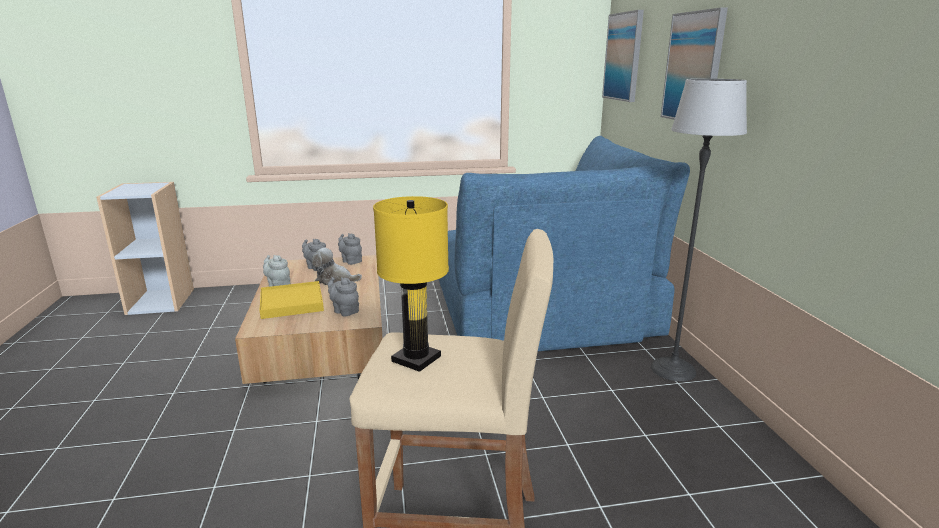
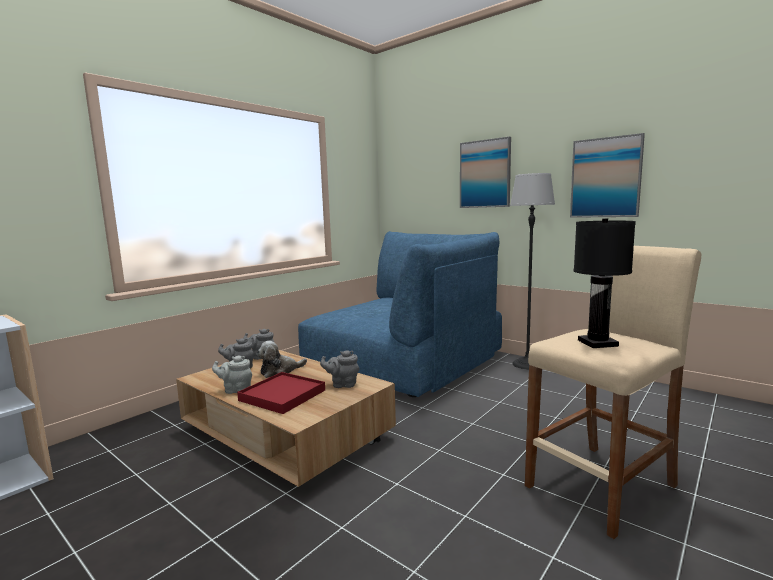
camera: 40 degrees left, 10 degrees down
(292, 303) = (283, 395): yellow tray -> red tray
(415, 359) = (597, 343): yellow table lamp -> black table lamp
(623, 57) = (403, 175): picture -> picture (605, 178)

